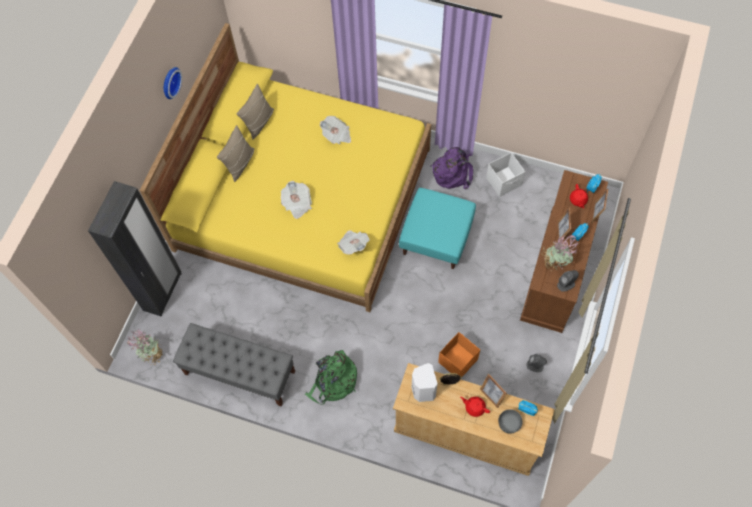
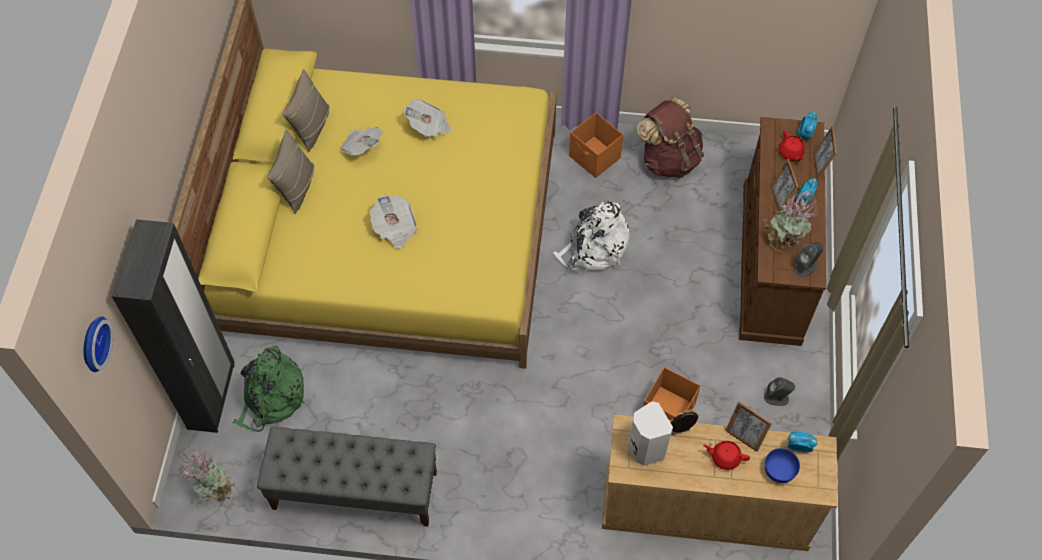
camera: 15 degrees left, 5 degrees down
(170, 82) = (185, 74): wall clock -> wall clock (93, 343)
(333, 382) = (496, 476): green backpack -> green backpack (271, 398)
(353, 245) = (490, 270): newspaper -> newspaper (362, 147)
(436, 237) = (594, 248): turquoise ottoman -> white backpack
(453, 172) = (595, 158): purple backpack -> orange storage box
(504, 182) = (669, 159): white storage box -> brown backpack
(509, 423) = (779, 470): grey bowl -> blue bowl

